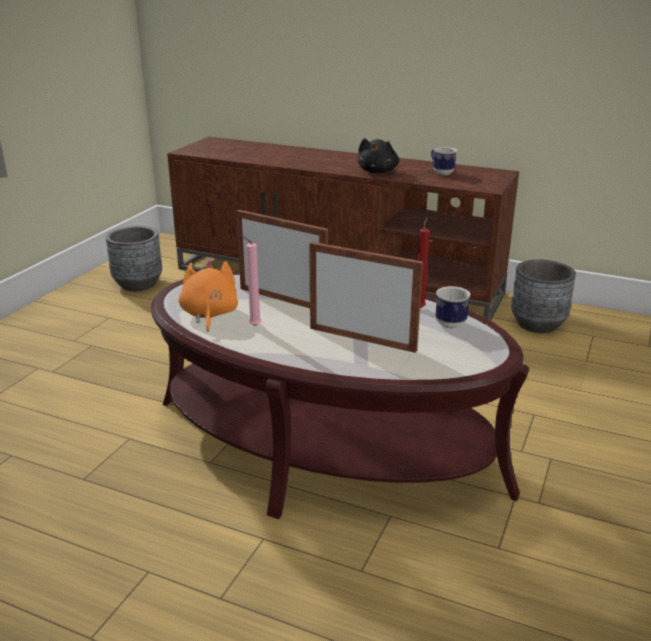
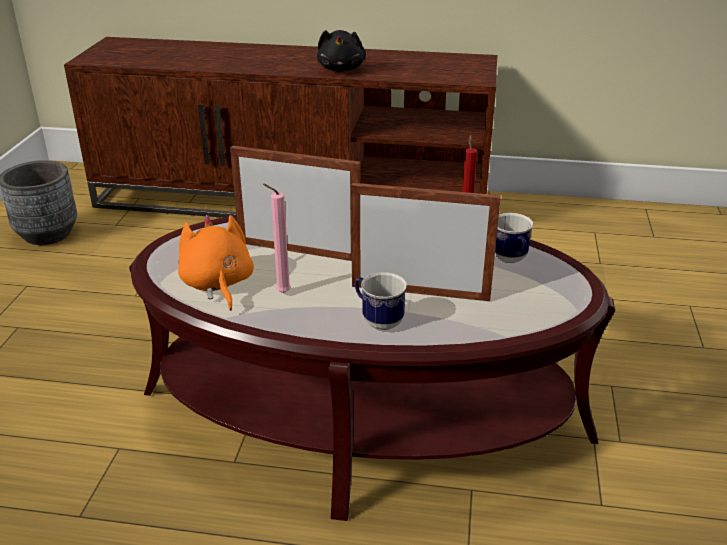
camera: 15 degrees left, 5 degrees up
(441, 172) = (413, 64): mug -> mug (378, 320)
(538, 324) = (534, 226): grey planter -> none

